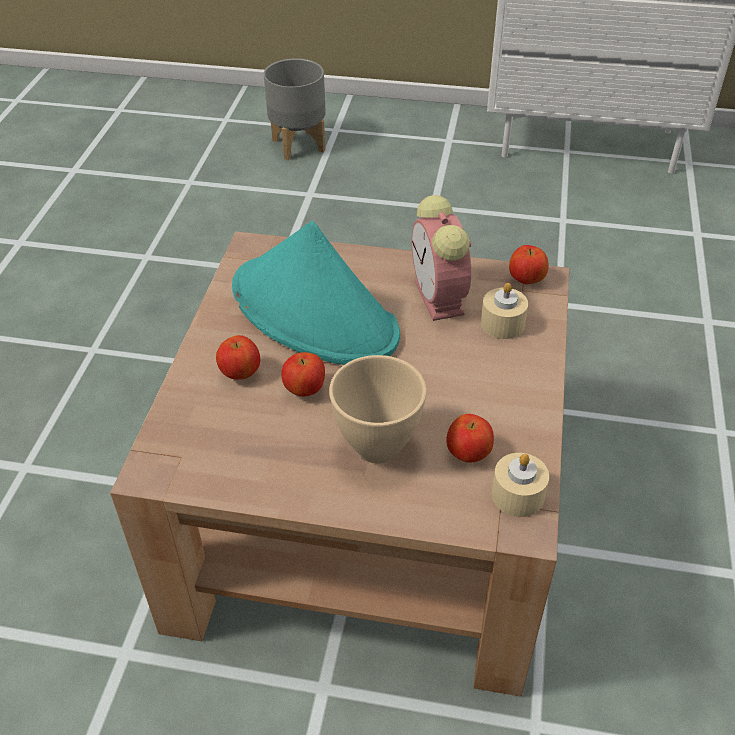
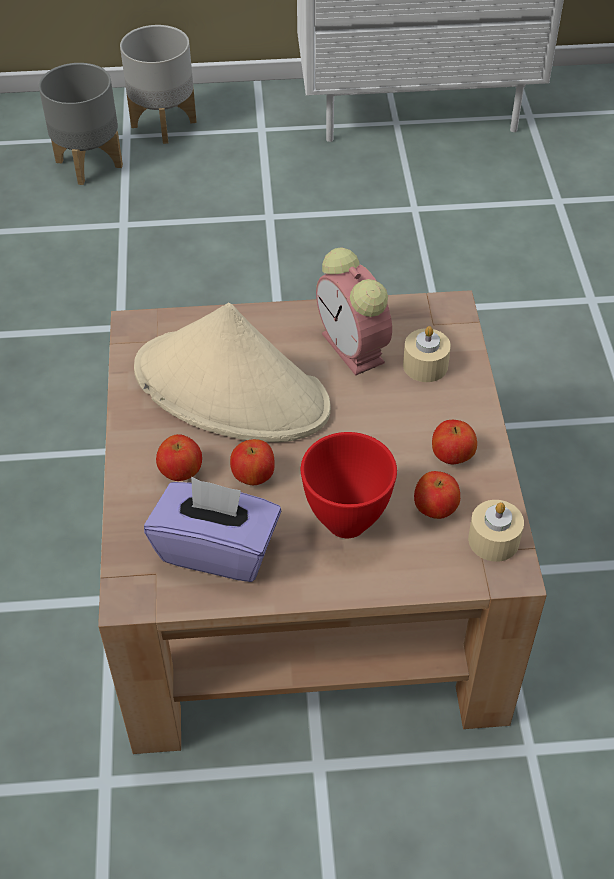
camera: 15 degrees left, 5 degrees up
(246, 447) = (217, 549): none -> purple tissue box
(315, 312) = (232, 390): turquoise hat -> beige hat
(370, 124) = (164, 123): none -> grey planter
(376, 446) = (344, 520): beige bowl -> red bowl
(526, 280) = (434, 312): apple -> apple (452, 457)

